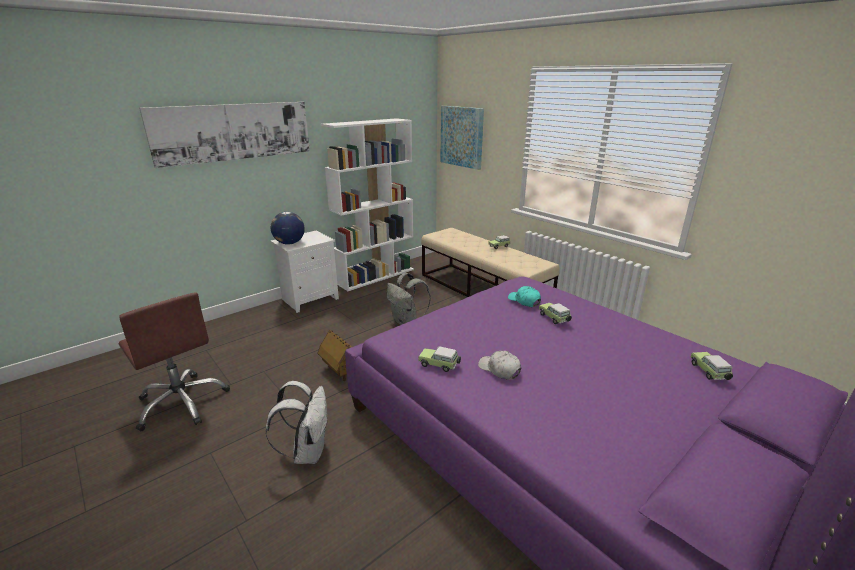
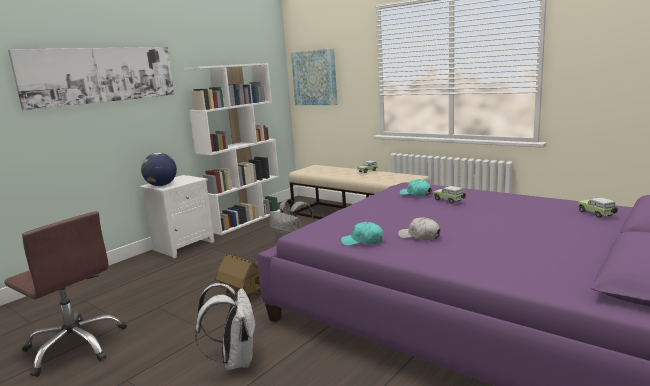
camera: 10 degrees left, 10 degrees down
(439, 365) = (362, 241): toy car -> turquoise cap

